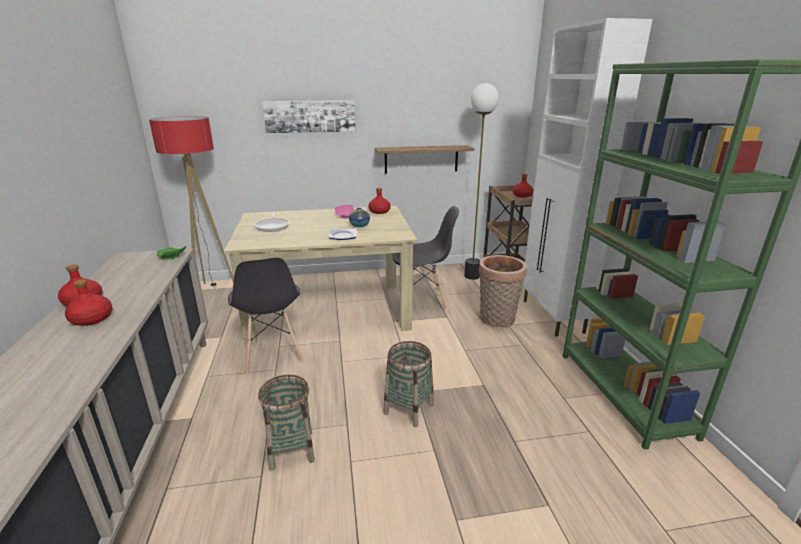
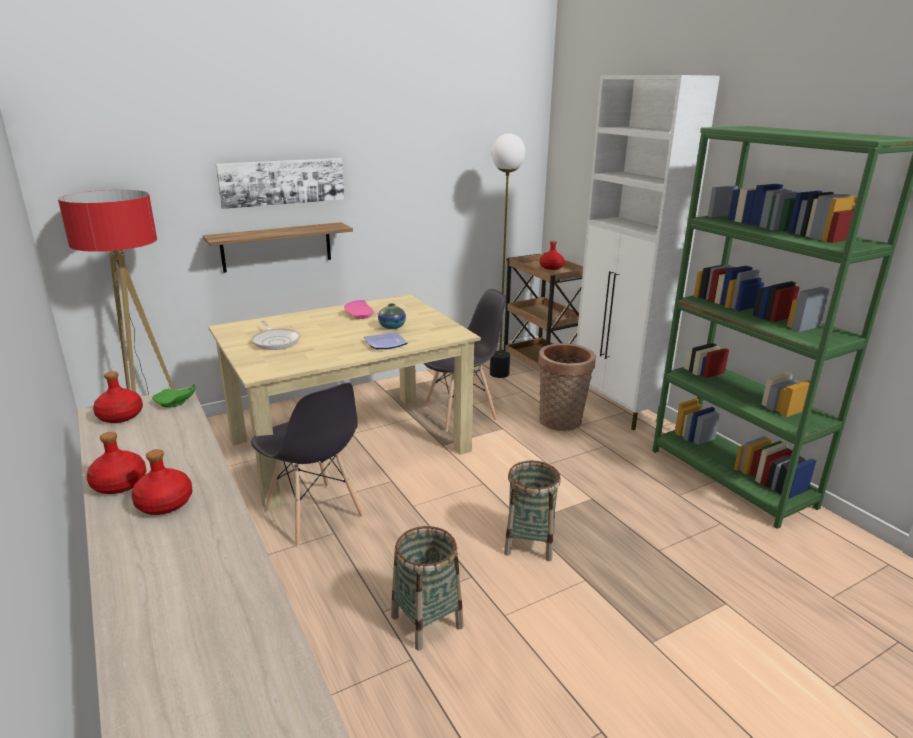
camera: 20 degrees left, 0 degrees up
(379, 211) = (398, 305): red bottle -> red bottle (121, 416)
(421, 159) = (425, 230): shelf -> shelf (277, 247)

